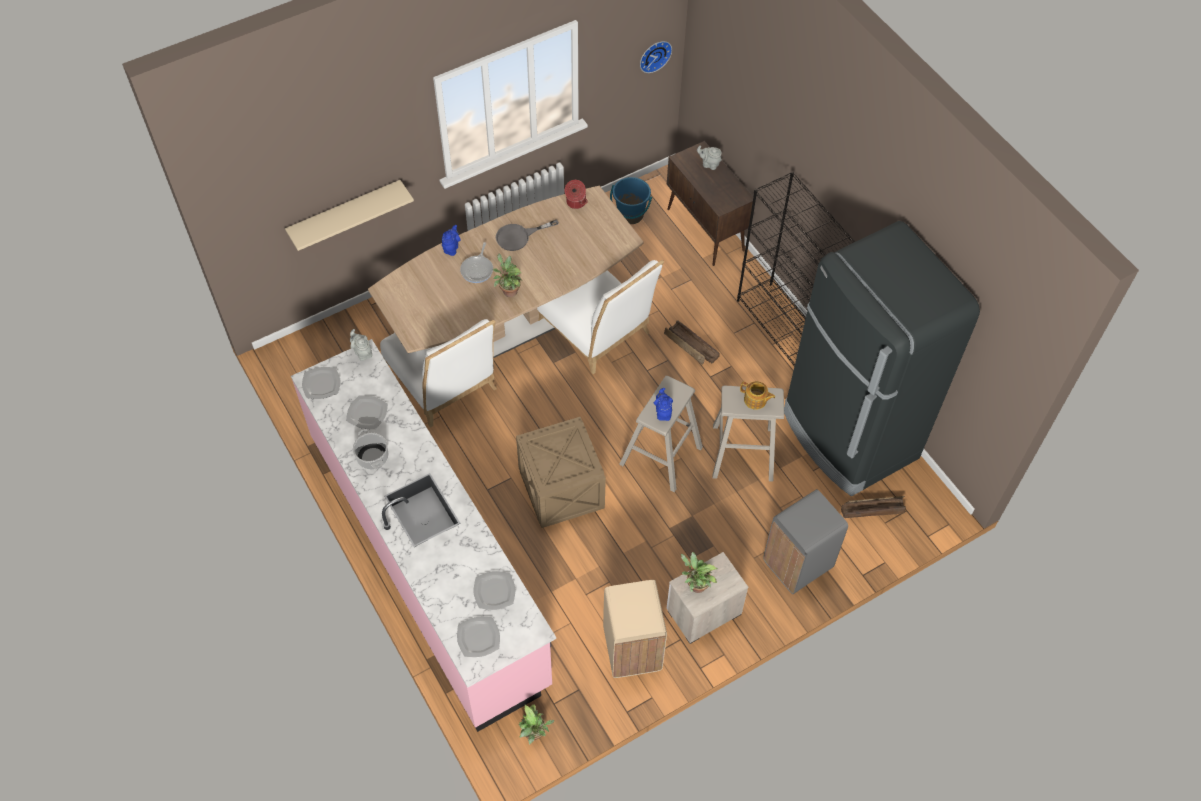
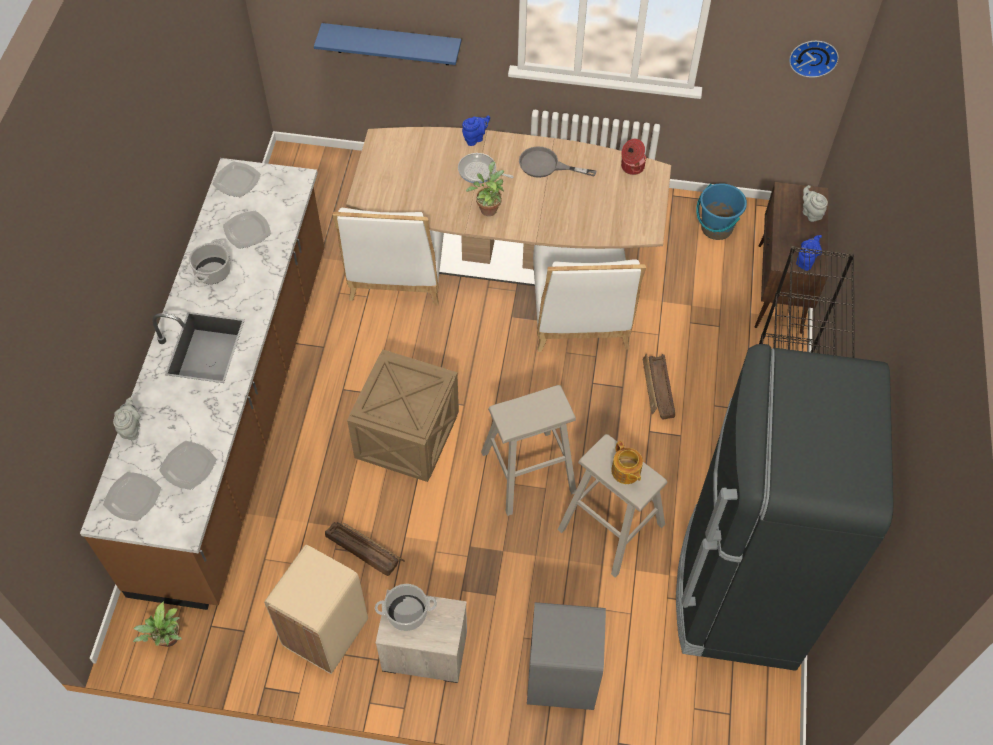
camera: 40 degrees right, 0 degrees up
(345, 214) = (392, 44): beige shelf -> blue shelf
(362, 352) = (297, 176): grey teapot -> grey teapot (131, 428)
(428, 558) = (237, 412): pink counter -> brown counter
(477, 269) = (479, 171): frying pan -> frying pan turned 60 degrees clockwise
(663, 412) = (520, 418): blue teapot -> blue teapot (806, 261)
(695, 585) = (407, 613): potted plant -> cooking pot
(872, 509) = (692, 684): crate -> crate (364, 550)

